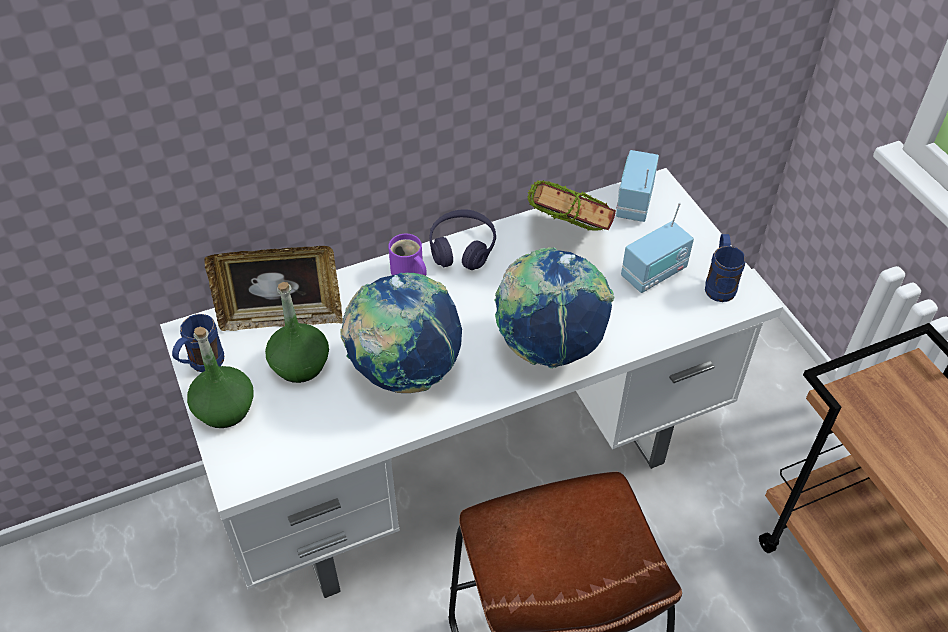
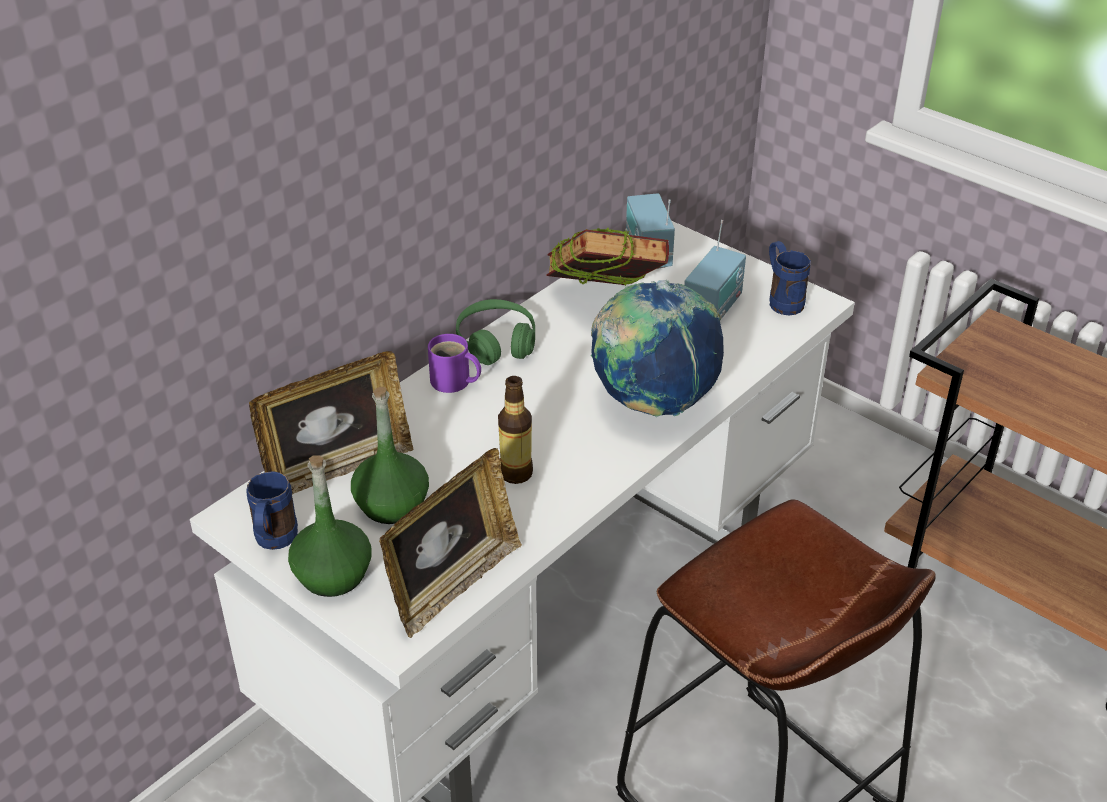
camera: 25 degrees left, 10 degrees down
(301, 450) = (452, 584): none -> picture frame
(405, 371) = (515, 473): globe -> bottle
(462, 248) = (496, 343): purple headphones -> green headphones

